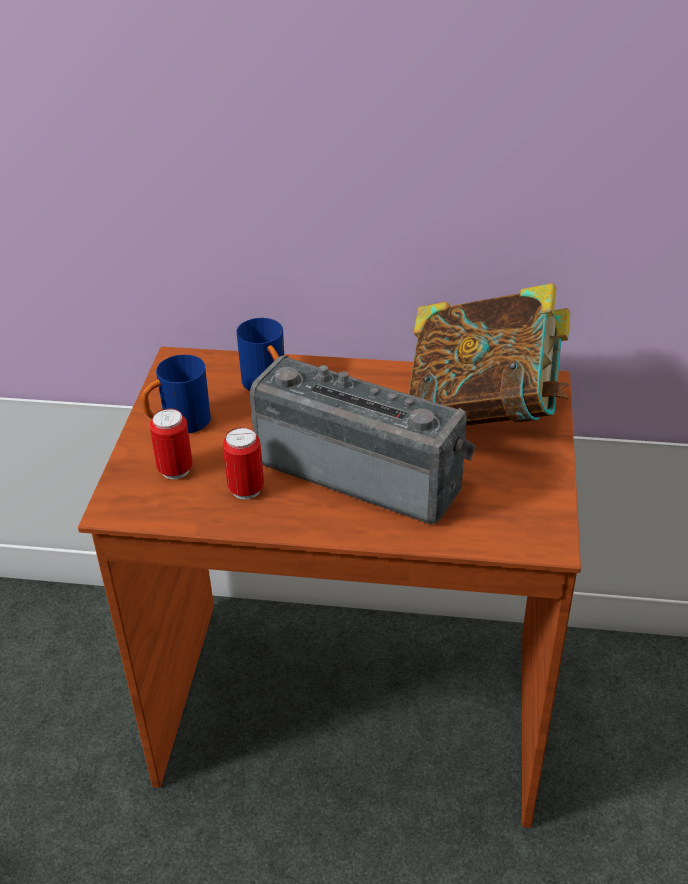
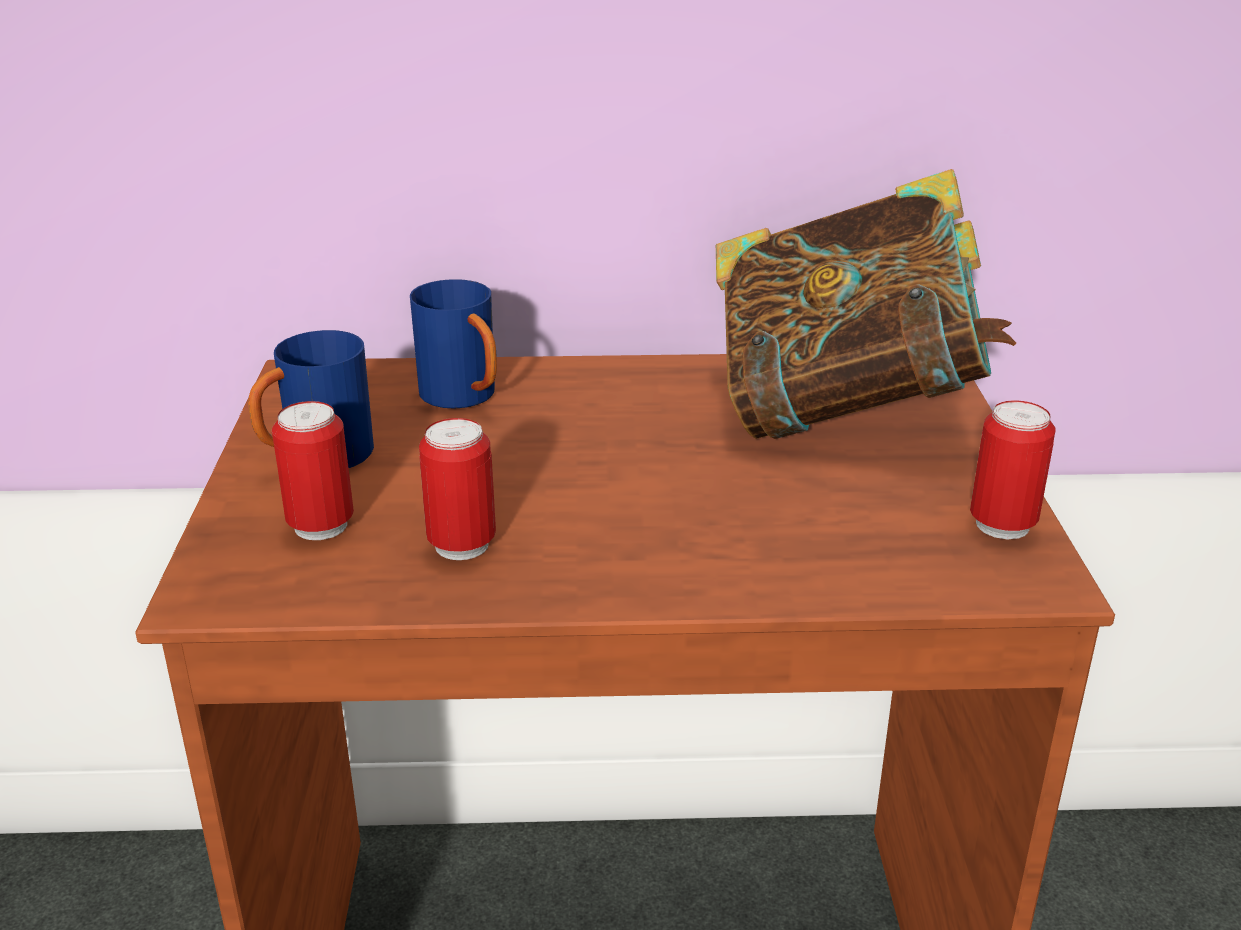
camera: 10 degrees left, 10 degrees down
(363, 470) = (668, 500): radio -> none
(542, 504) = (1002, 525): none -> can

